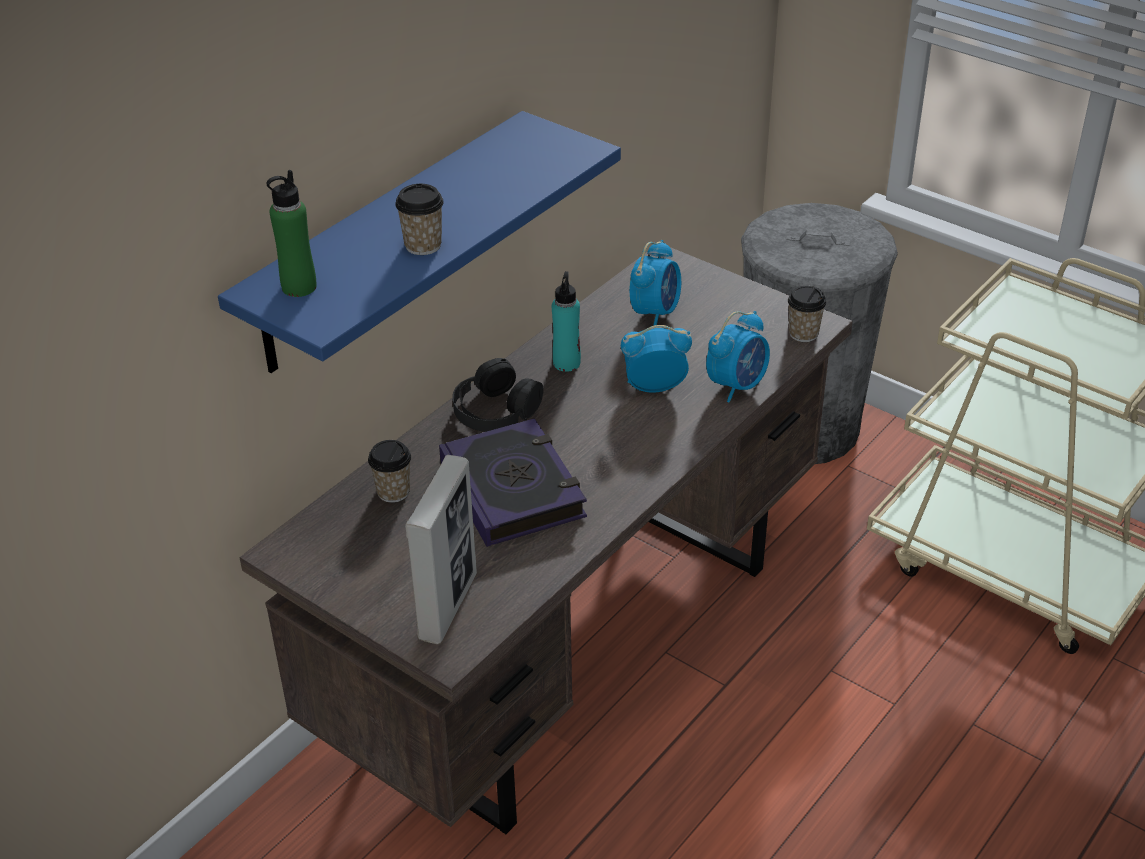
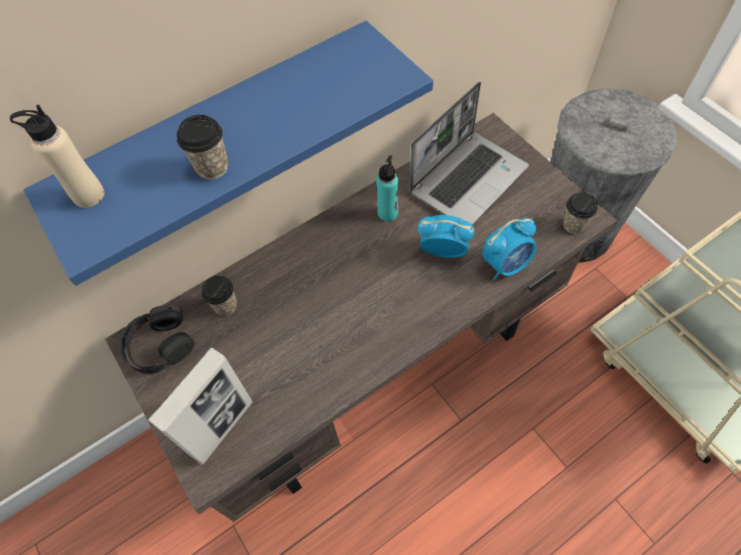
camera: 20 degrees right, 20 degrees up
(299, 287) = (88, 195): green bottle -> beige bottle
(495, 410) = (322, 246): black headphones -> black headphones (159, 345)
(513, 490) = (307, 326): book -> none
(655, 312) = (468, 179): alarm clock -> laptop

